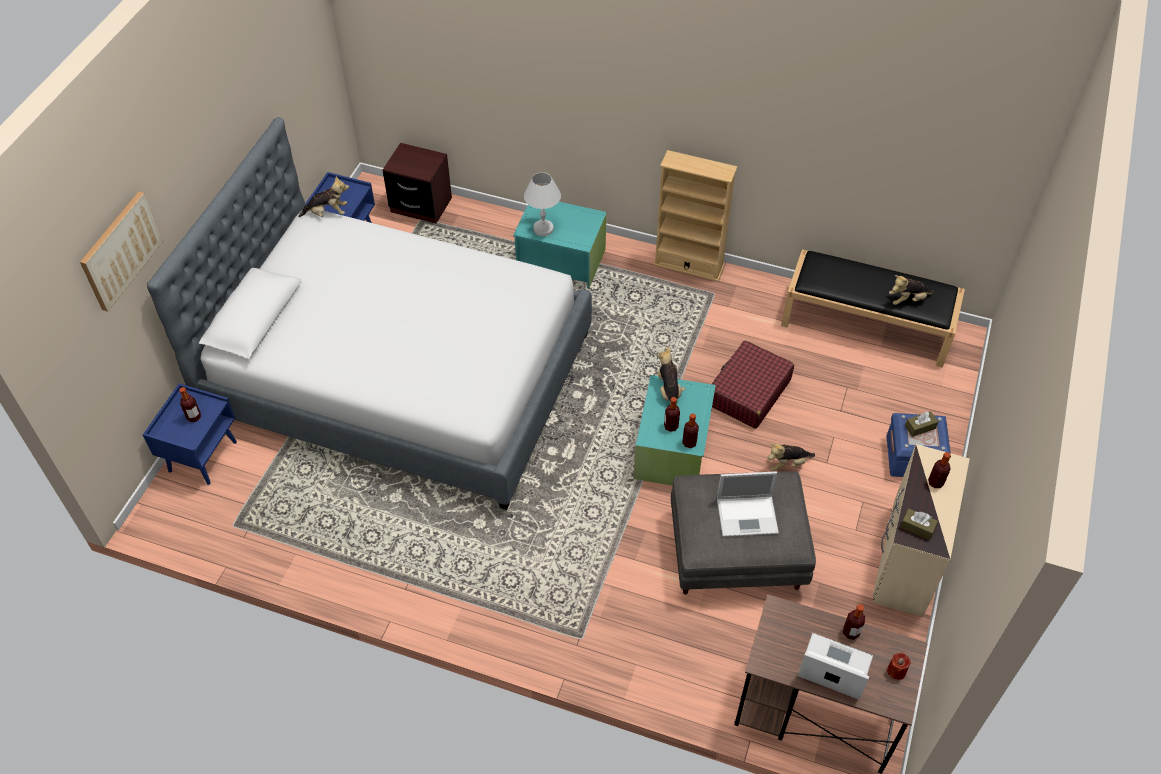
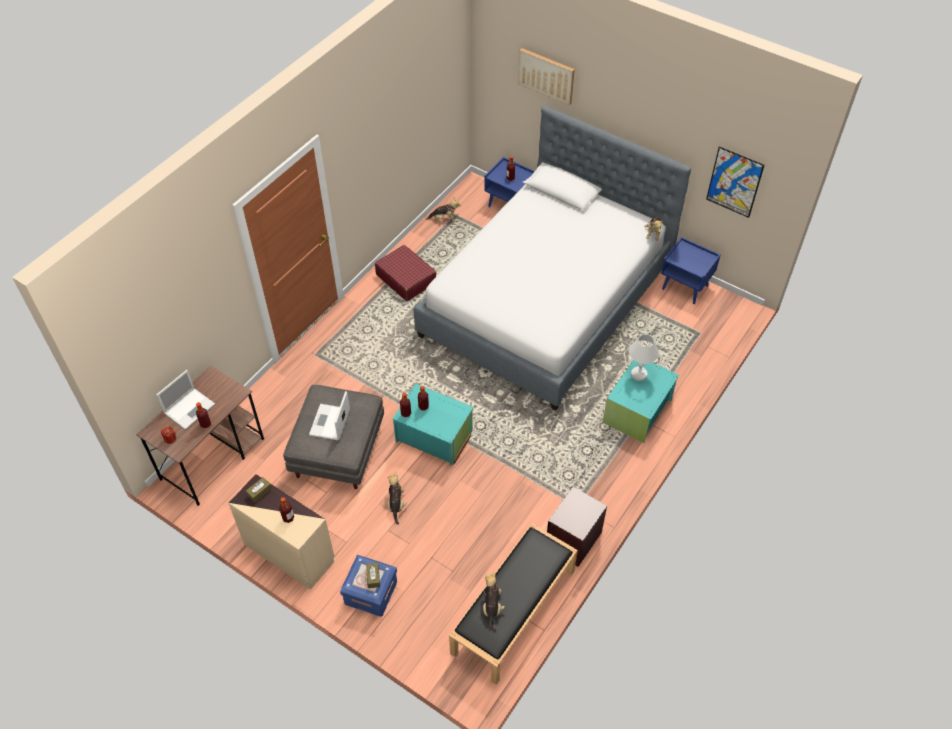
camera: 105 degrees right, 0 degrees up
(298, 80) = (734, 182): none -> picture
(421, 205) = (716, 335): brown nightstand -> brown nightstand (573, 540)
(669, 392) = (453, 413): plush toy -> plush toy (444, 219)
(688, 265) = (613, 497): beige bookcase -> none
(748, 392) = (469, 499): red suitcase -> red suitcase (406, 278)

